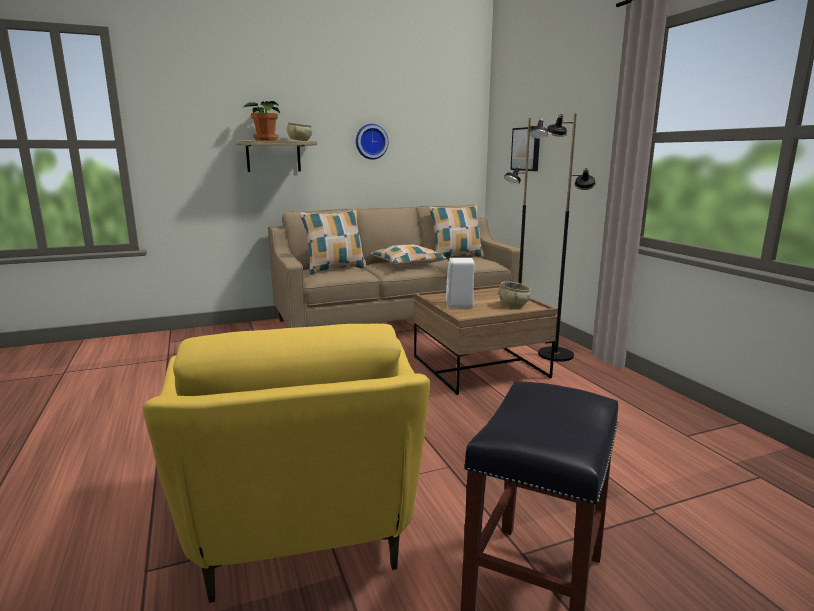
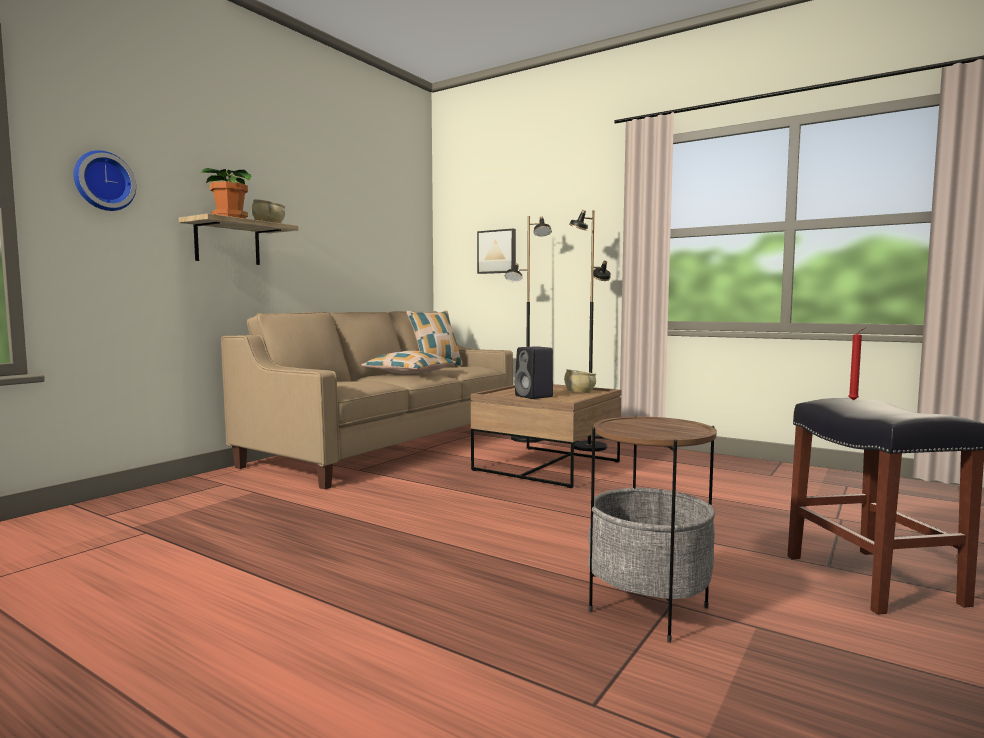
camera: 35 degrees left, 10 degrees down
(301, 523) = (648, 609): yellow armchair -> side table
(335, 269) = (344, 382): pillow -> none
(371, 141) = (332, 235): wall clock -> wall clock (103, 181)
(460, 304) = (535, 396): white speaker -> black speaker
(554, 395) = (854, 400): none -> red candle

